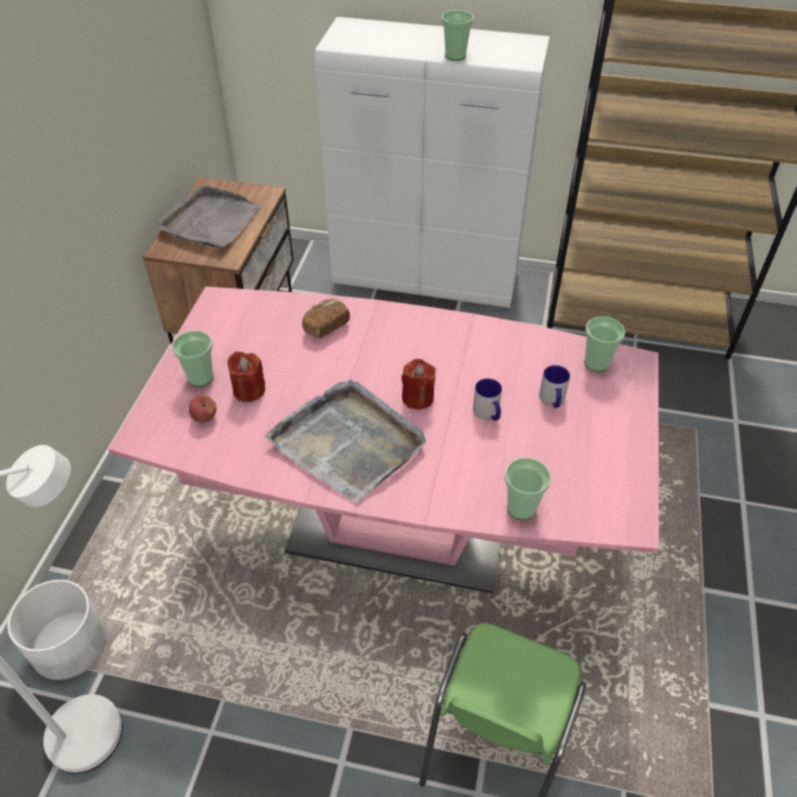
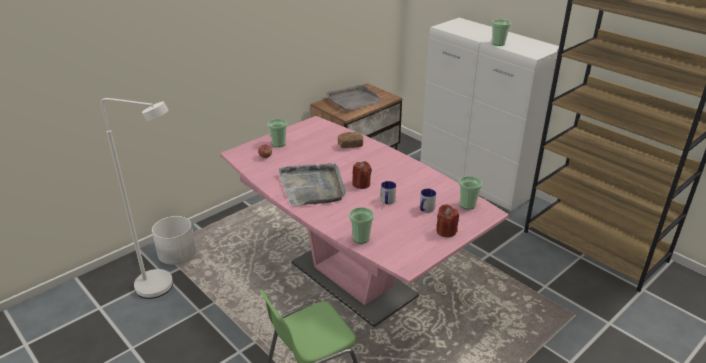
camera: 35 degrees right, 15 degrees down
(249, 390) = (293, 155): red candle -> red candle (446, 231)

